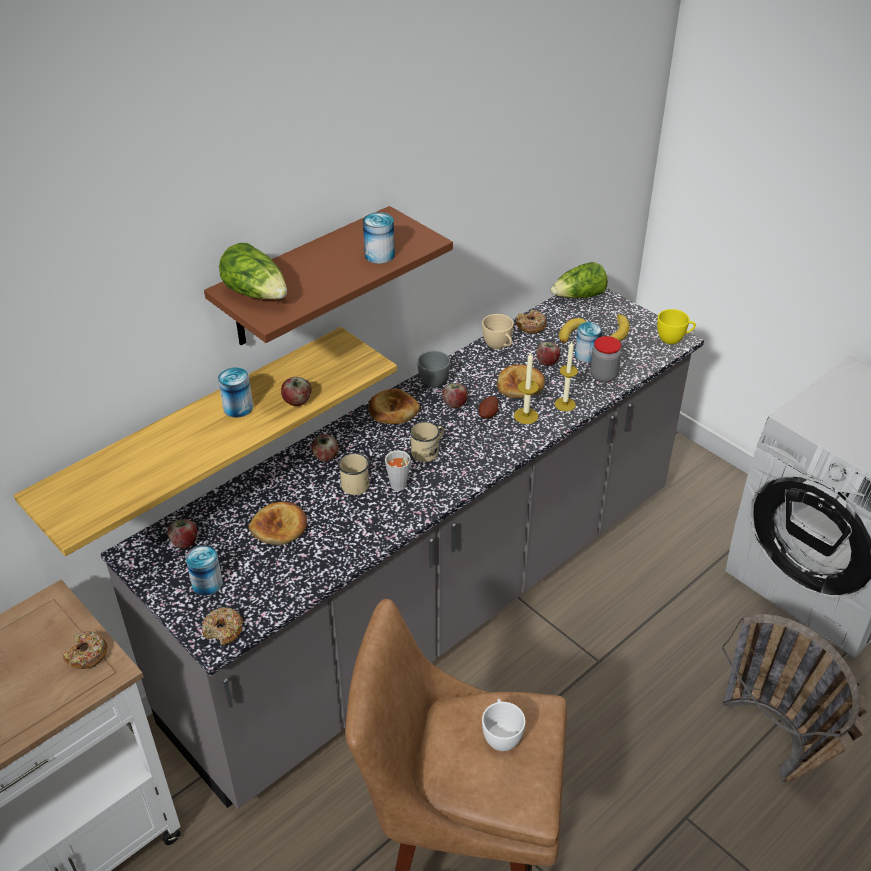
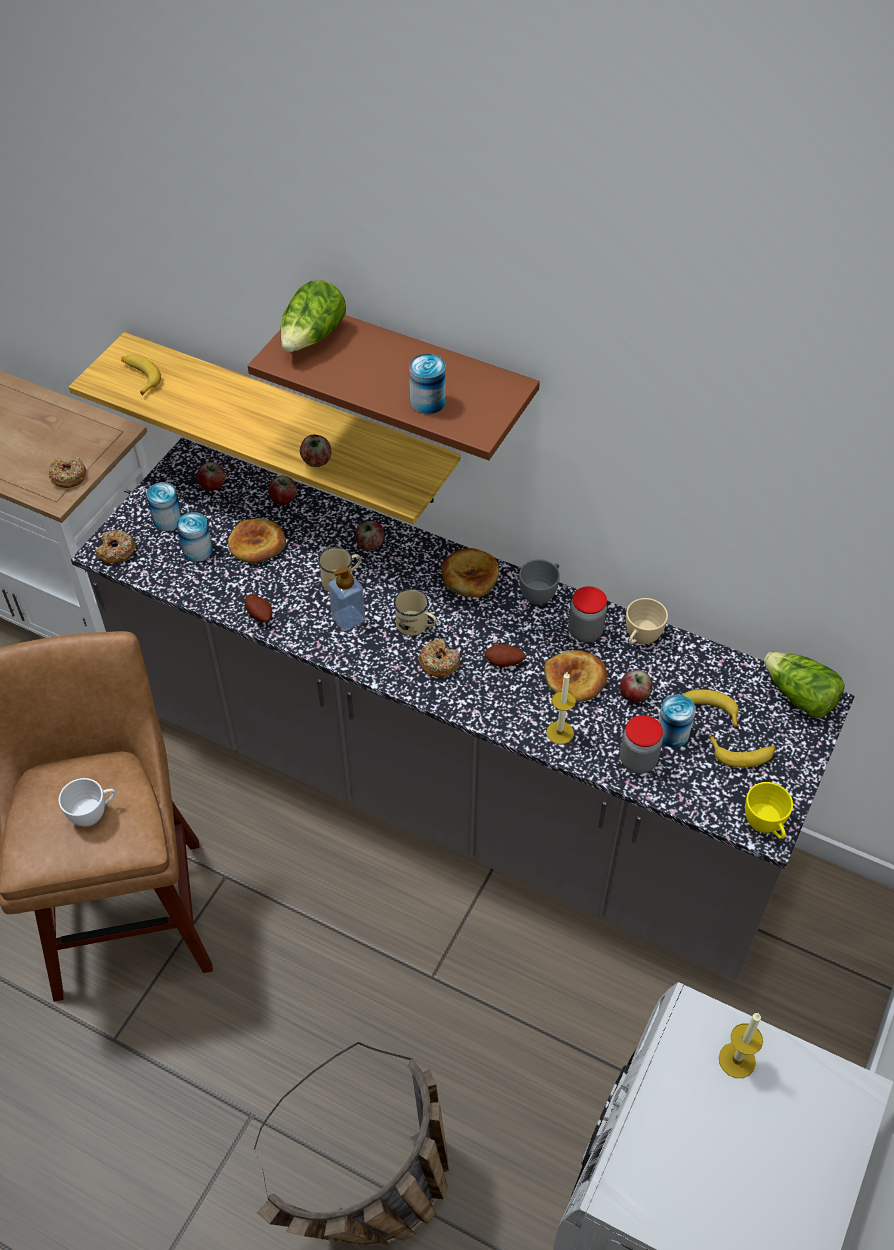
camera: 70 degrees right, 10 degrees up
(95, 493) = (140, 377): none -> banana
(238, 407) = (290, 423): can -> can (197, 550)
(364, 541) = (260, 614): none -> potato
(399, 488) = (348, 618): grey cup -> soap dispenser
(455, 404) = (508, 626): apple -> apple (284, 499)
(479, 368) = (585, 631): none -> jar
(526, 416) = (519, 698): candle -> candle (737, 1060)
(531, 326) = (700, 660): donut -> donut (439, 662)

